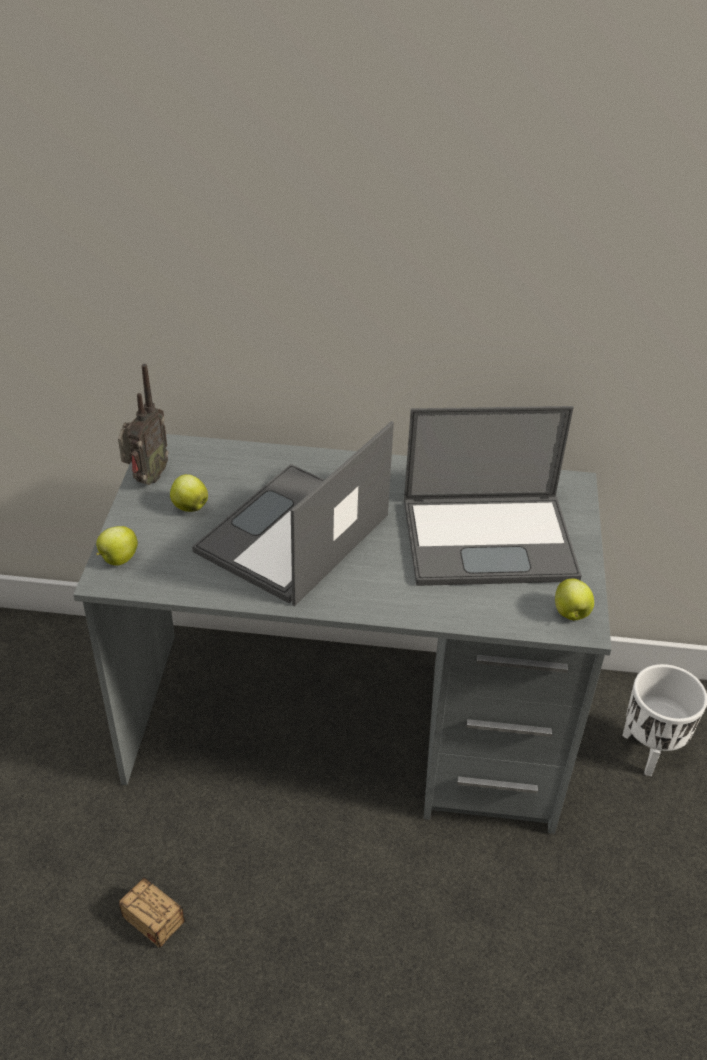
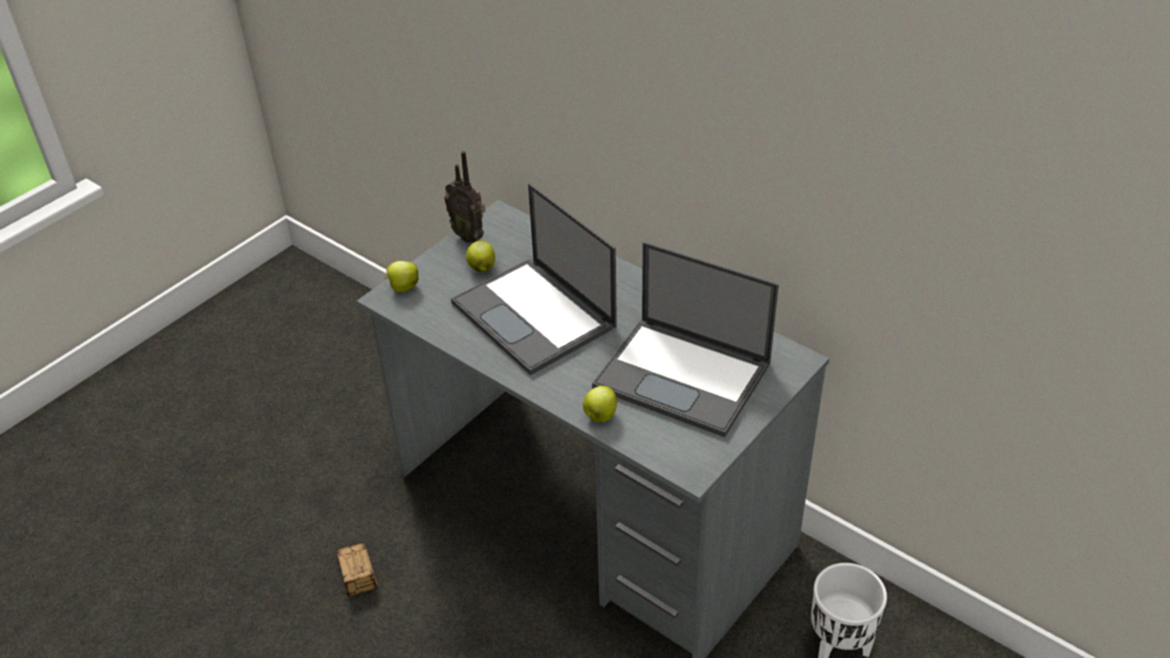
camera: 35 degrees right, 0 degrees up
(146, 479) = (469, 236): radio -> radio turned 75 degrees clockwise
(292, 535) = (535, 316): laptop -> laptop turned 105 degrees counterclockwise
(571, 614) = (692, 458): apple -> apple (600, 416)

